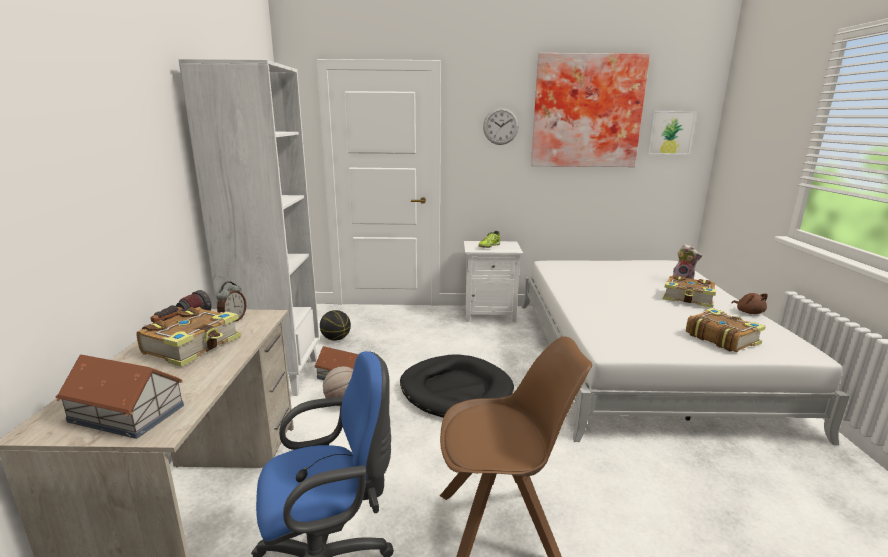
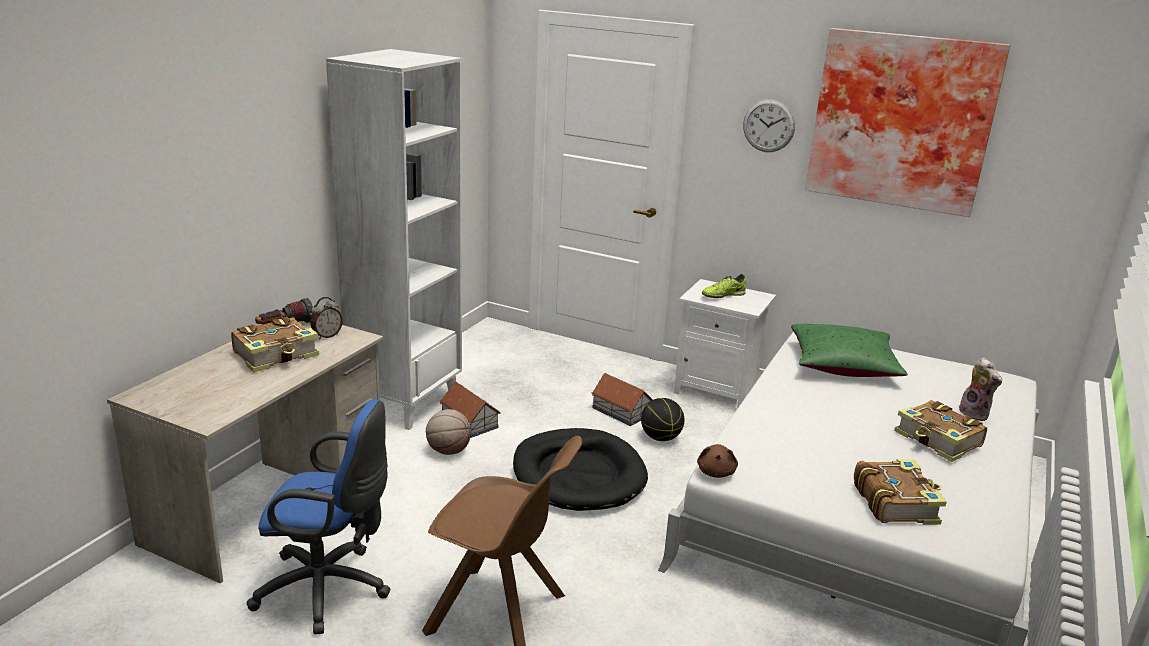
camera: 25 degrees right, 5 degrees up
(127, 414) = (194, 401): toy house -> toy house (621, 411)
(336, 338) = (496, 375): basketball -> basketball (661, 438)
(585, 273) = (843, 365): none -> green pillow
(670, 133) = (1043, 171): picture -> none
(748, 312) = (1006, 483): brown plush toy -> brown plush toy (716, 472)

